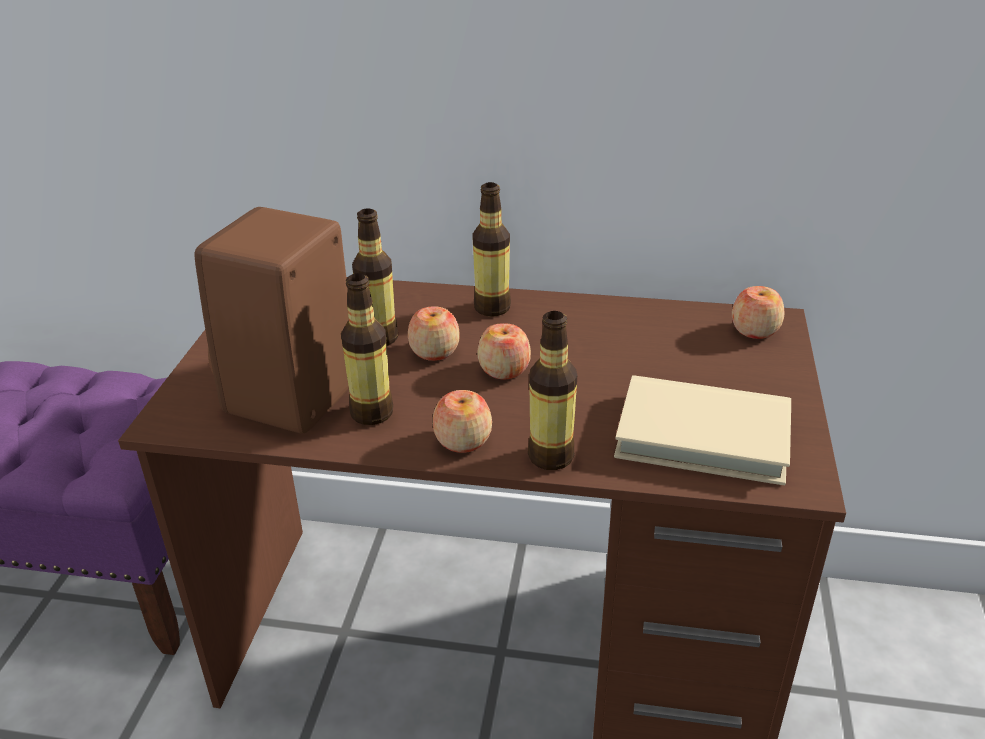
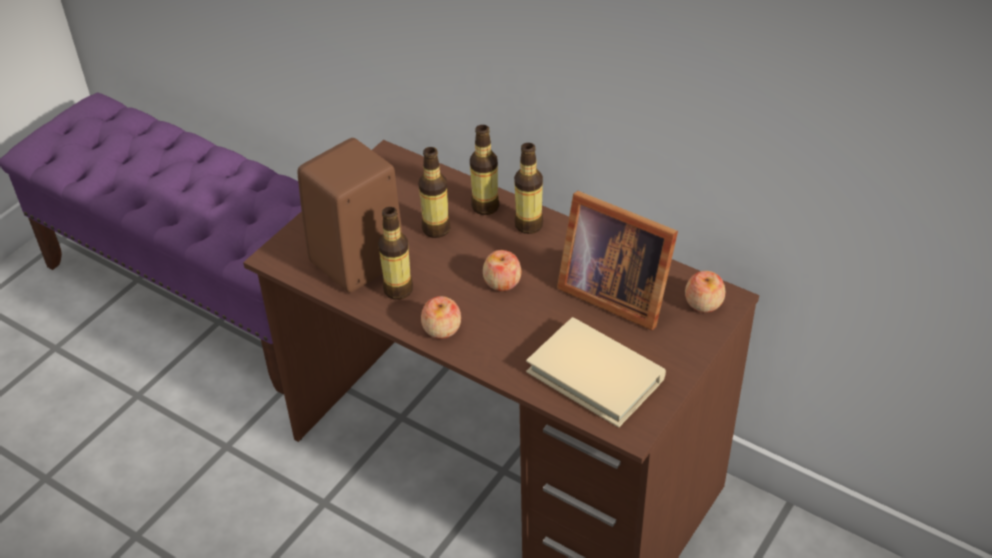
camera: 25 degrees right, 10 degrees up
(434, 351) = (466, 252): apple -> none
(550, 456) = (487, 358): bottle -> bottle (485, 206)
(645, 345) = (613, 292): none -> picture frame

